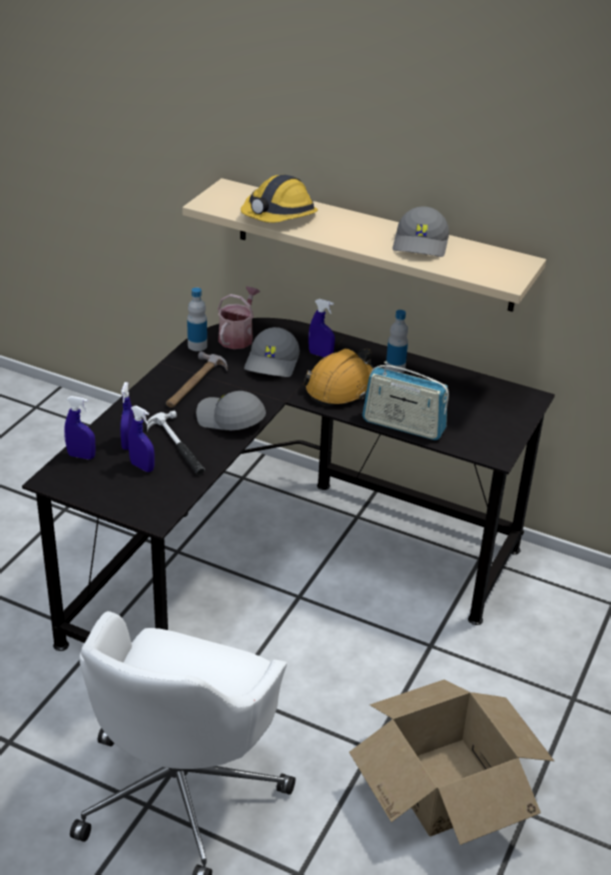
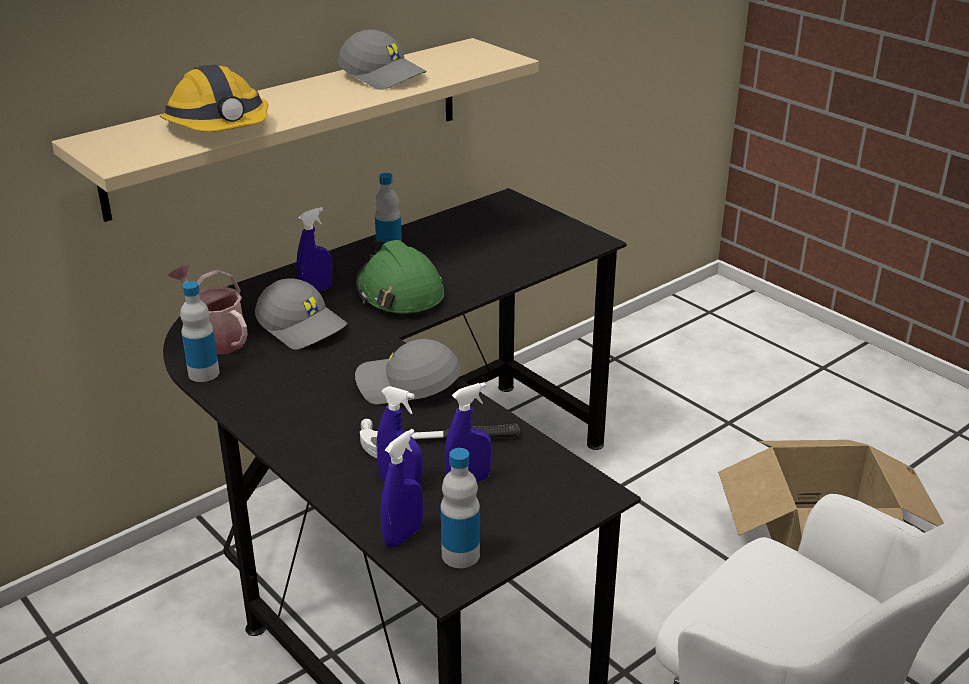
camera: 65 degrees left, 5 degrees down
(74, 479) = (460, 555): none -> bottle
(194, 384) = (298, 396): hammer -> none
(230, 419) = (407, 386): grey cap -> grey cap turned 45 degrees clockwise
(341, 387) = (399, 294): orange hard hat -> green hard hat
(403, 426) = (507, 276): radio -> none

